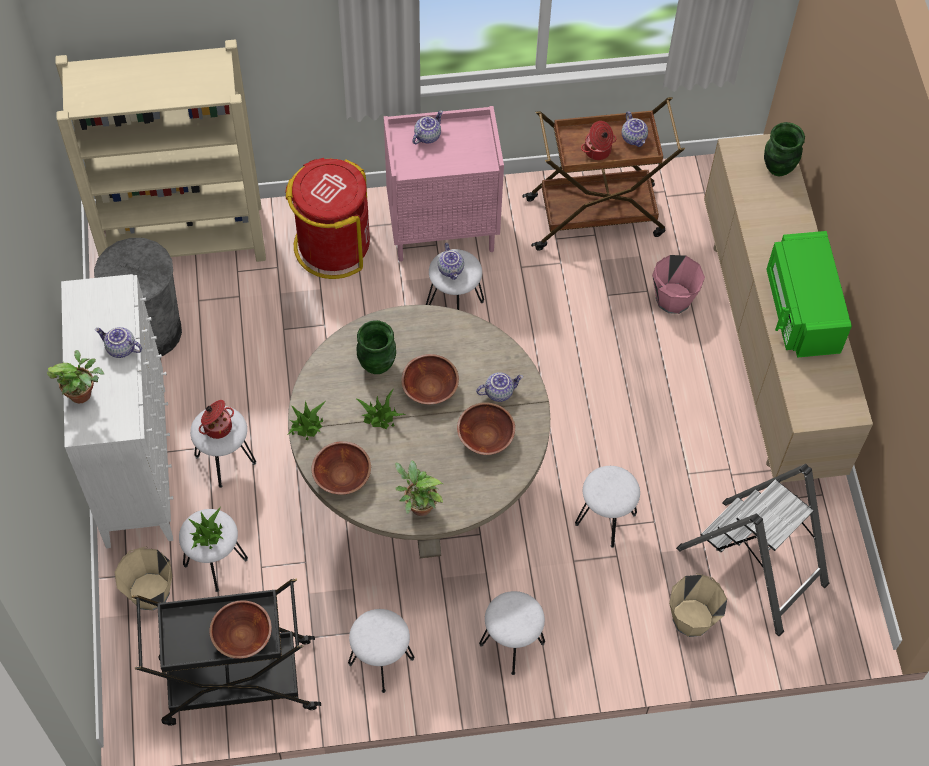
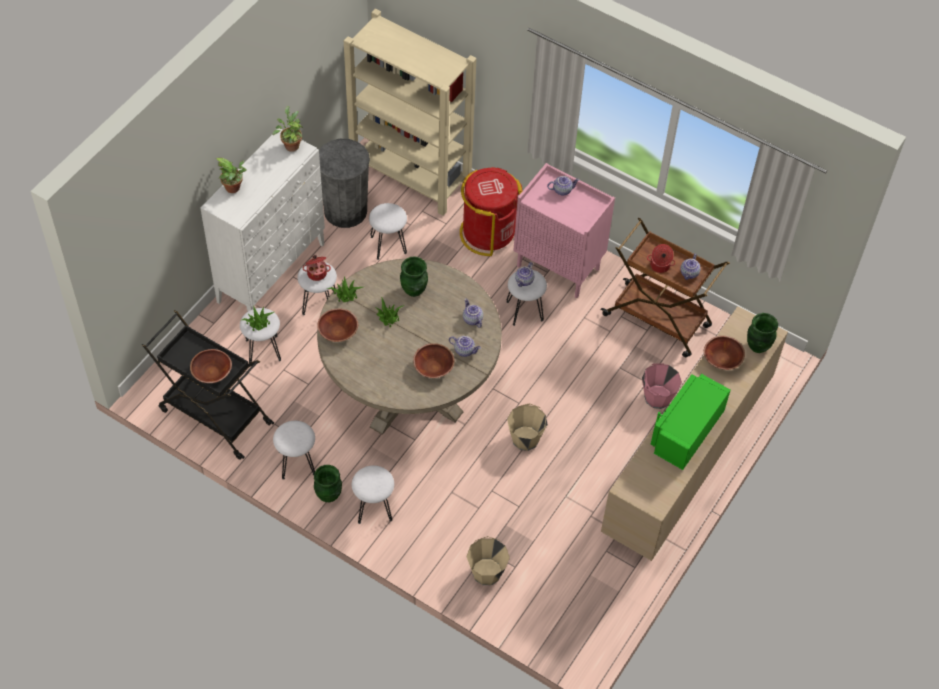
camera: 40 degrees right, 5 degrees down
(120, 349) = (273, 180): teapot -> teapot (472, 319)
(150, 592) = (217, 340): beige bucket -> beige bucket (525, 439)
(418, 506) = (361, 375): potted plant -> potted plant (291, 145)
(430, 387) = (430, 321): brown bowl -> brown bowl (722, 359)
(451, 669) = (329, 495): none -> green vase
(606, 519) = (492, 485): white stool -> white stool (388, 245)
(753, 567) = (551, 573): grey step ladder -> none

